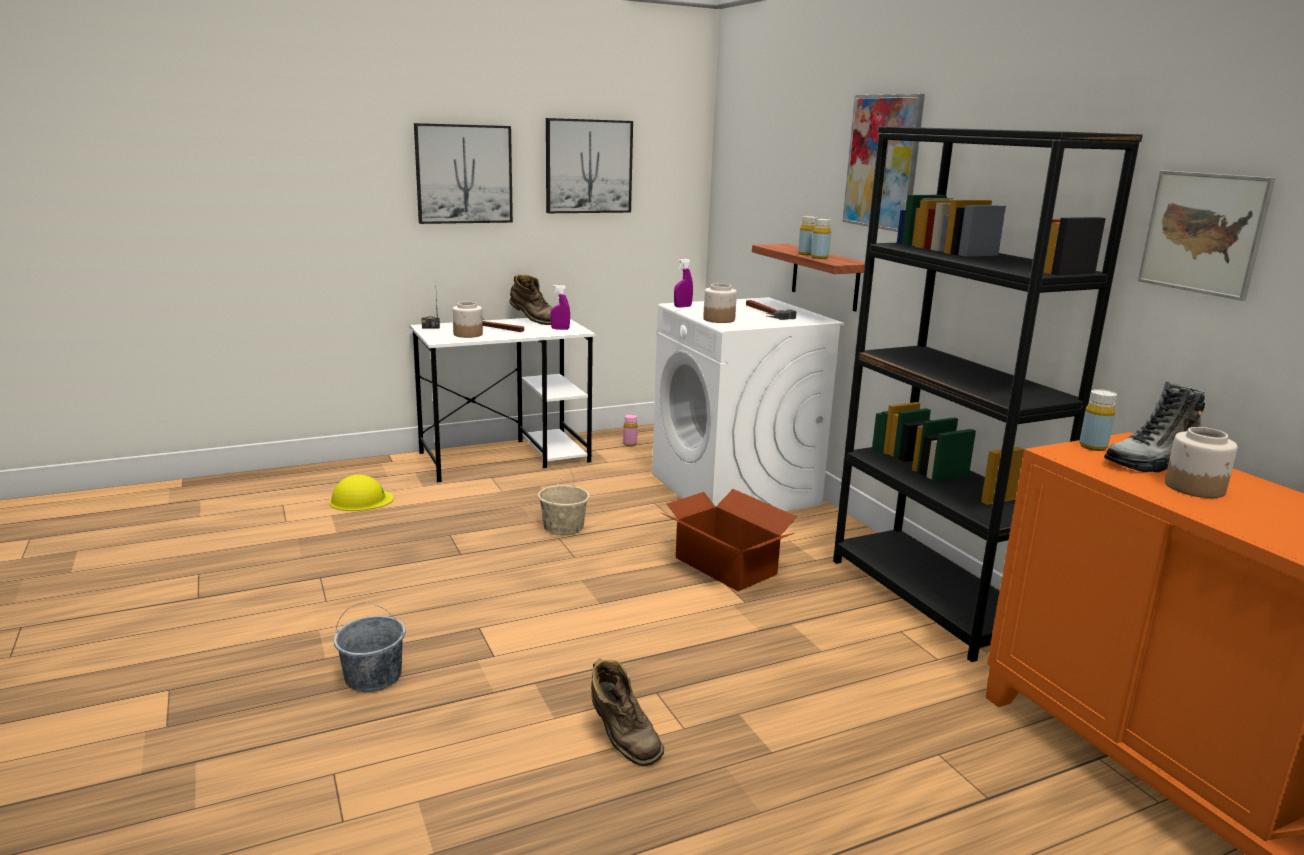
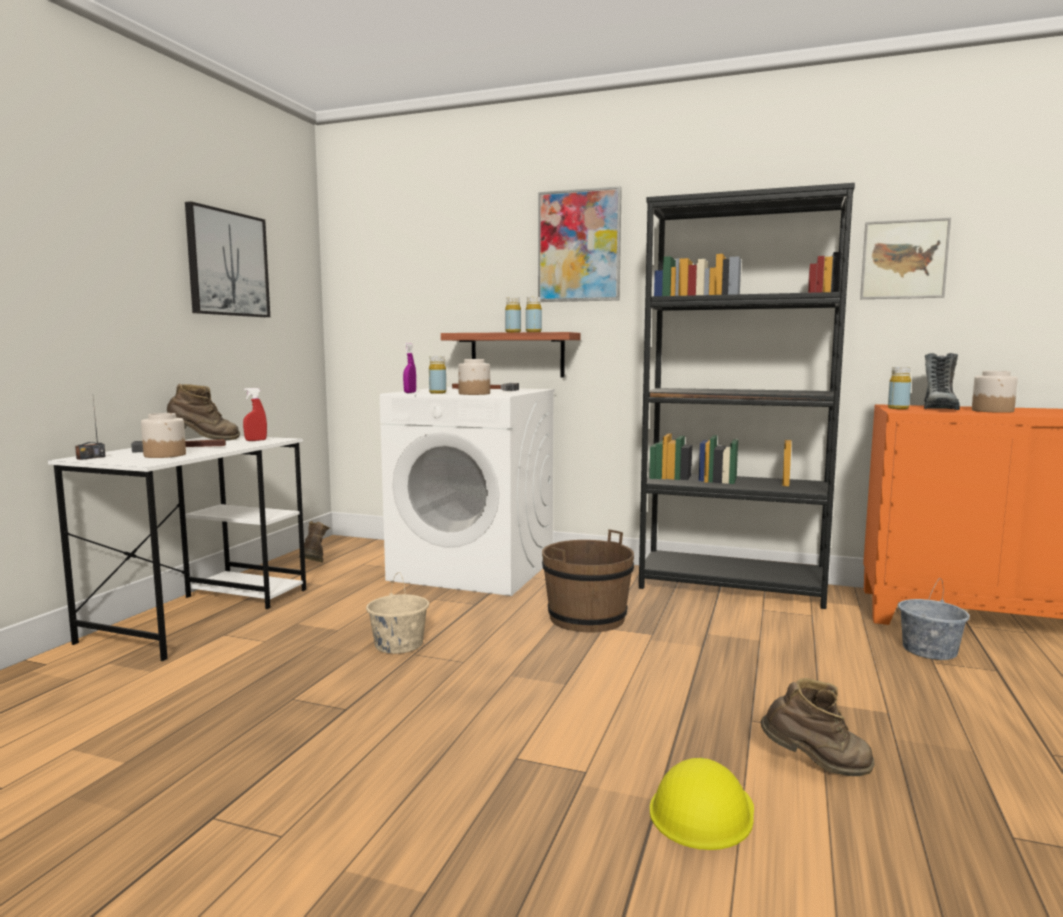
camera: 45 degrees left, 10 degrees down
(361, 500) = (87, 716): yellow hard hat -> yellow hard hat (702, 810)
(374, 677) = (526, 868): grey bucket -> grey bucket (929, 650)
(464, 174) = (102, 256): picture -> none
(560, 329) = (256, 440): purple spray bottle -> red spray bottle
(630, 444) = (313, 567): pink bottle -> brown boot
(700, 311) = (437, 393): none -> yellow bottle
(725, 566) = (587, 618): cardboard box -> brown bucket

